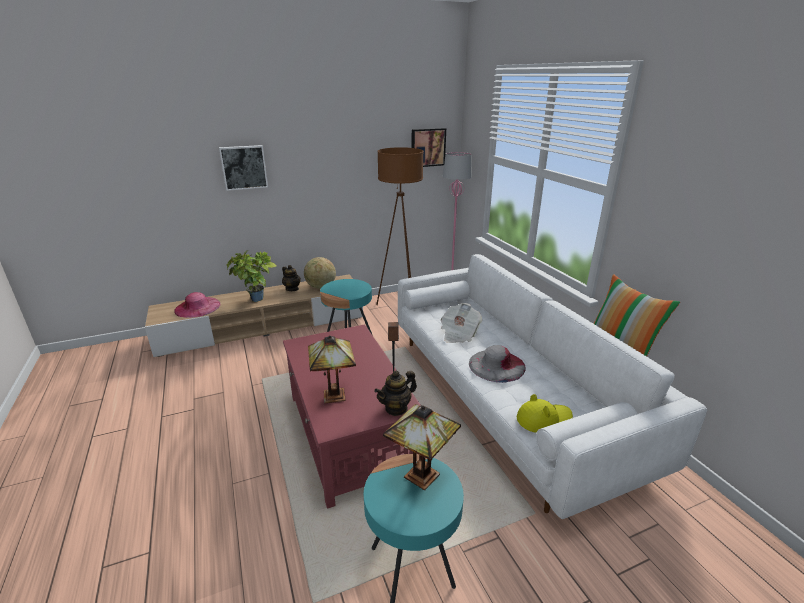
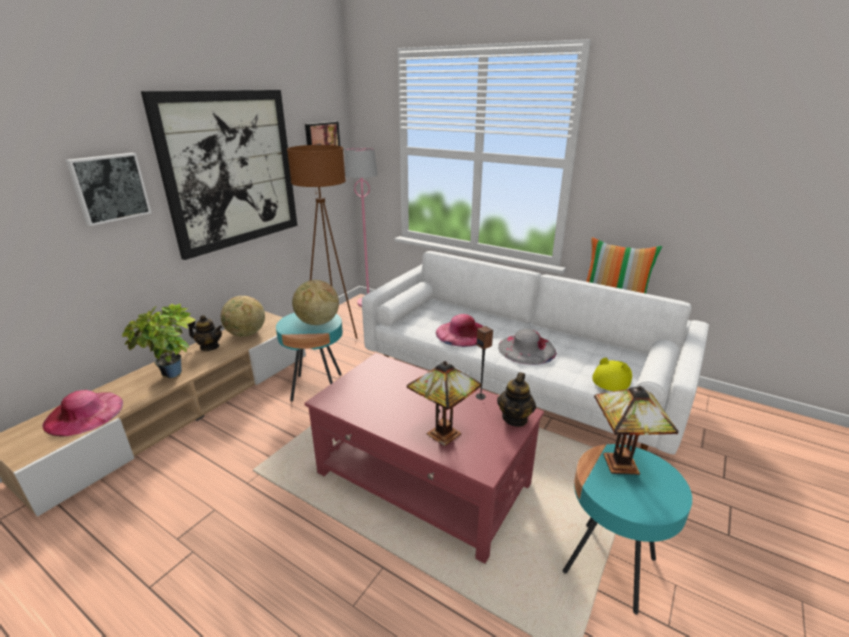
camera: 35 degrees left, 0 degrees up
(337, 162) = (231, 170): none -> picture
(351, 290) = (317, 323): none -> globe
(459, 333) = (462, 333): newspaper -> pink hat

